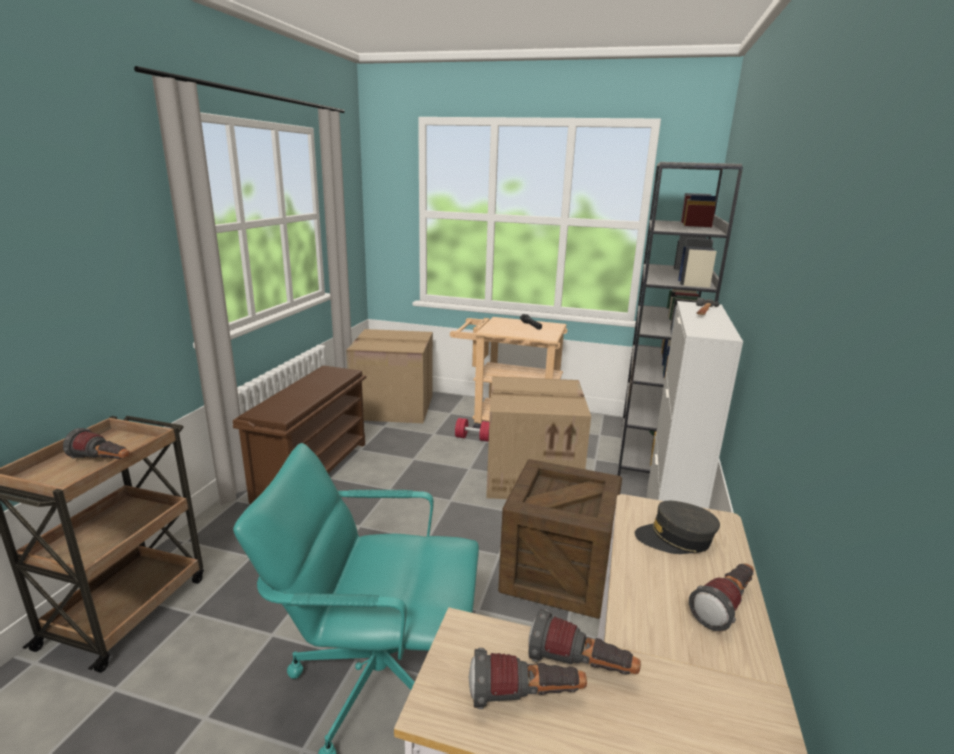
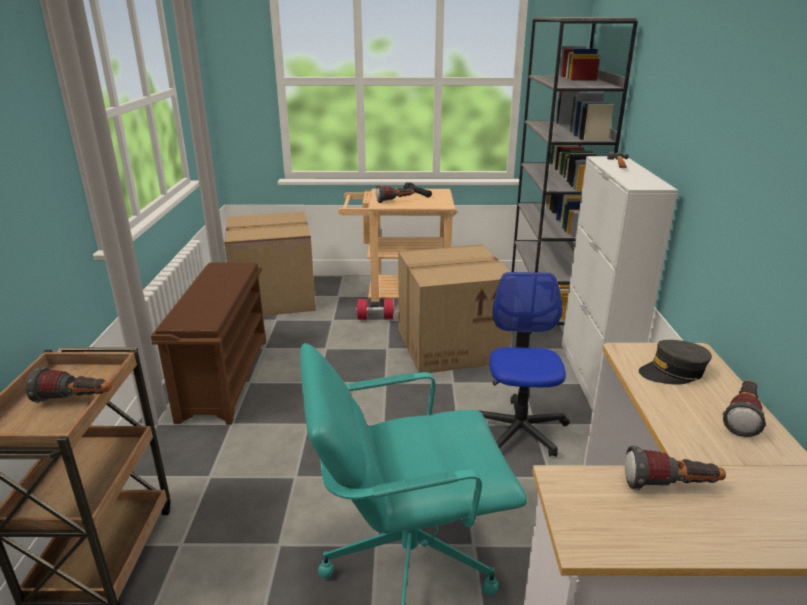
camera: 15 degrees left, 5 degrees up
(525, 698) = (646, 519): flashlight -> flashlight (395, 201)
(557, 573) = (518, 430): crate -> office chair

